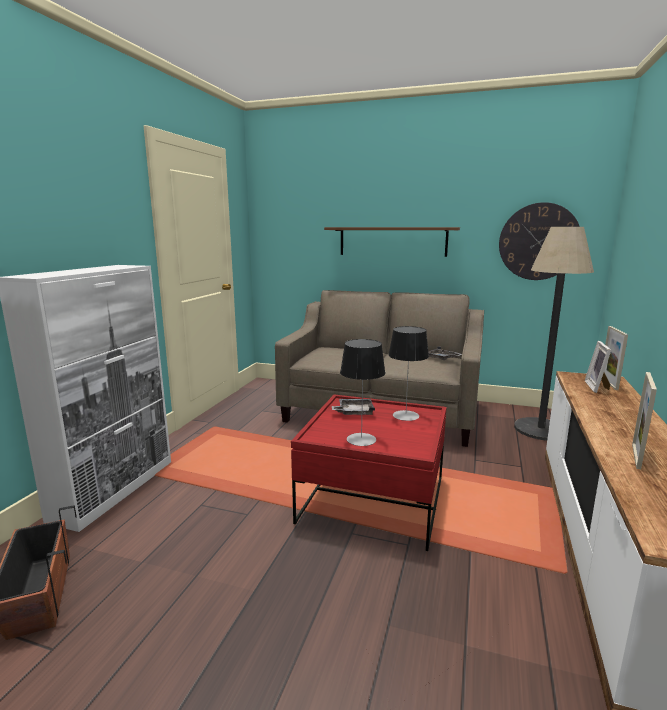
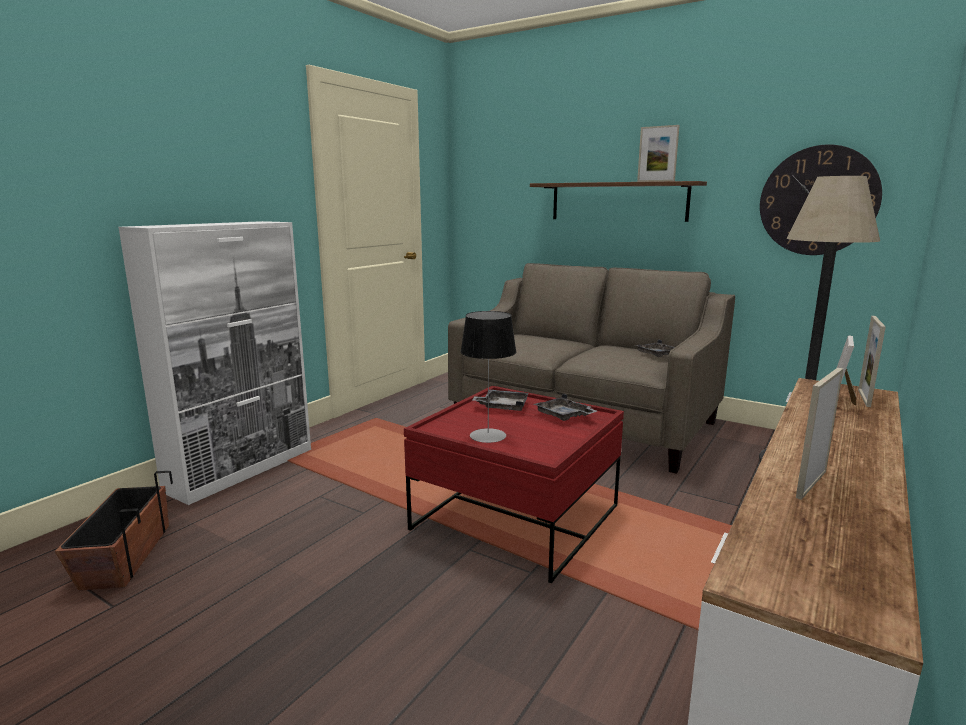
camera: 15 degrees right, 0 degrees up
(405, 415) = (564, 416): table lamp -> grey tray
(424, 226) = (655, 181): none -> picture frame

